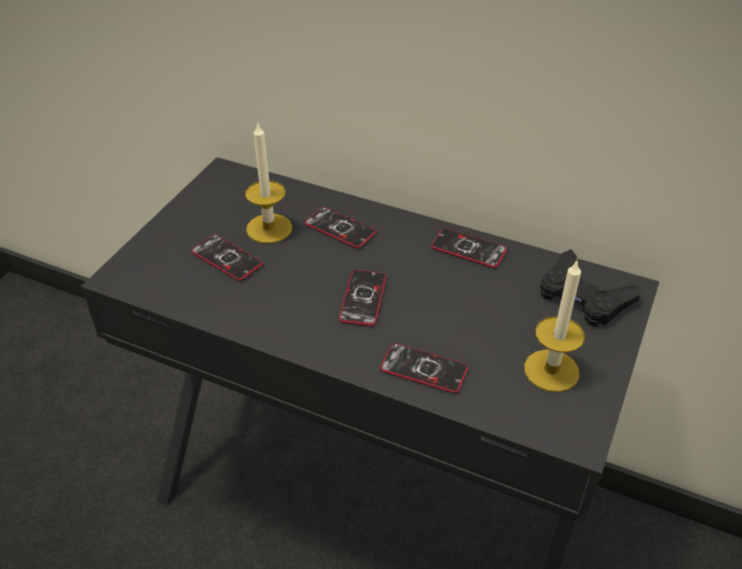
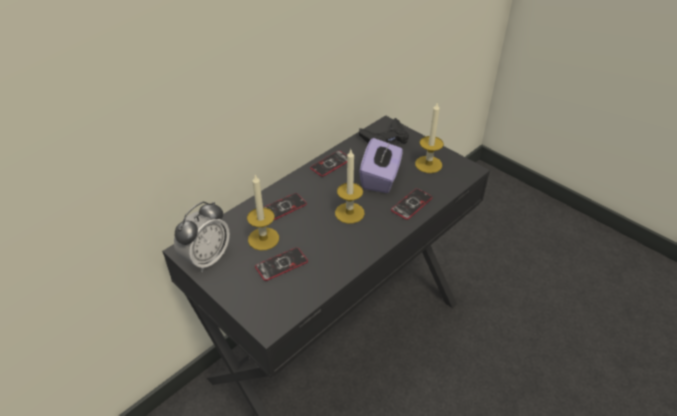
camera: 70 degrees left, 0 degrees up
(214, 193) = (207, 258): none -> alarm clock
(363, 298) = (349, 213): phone -> candle
(469, 315) = (380, 178): none -> purple tissue box

